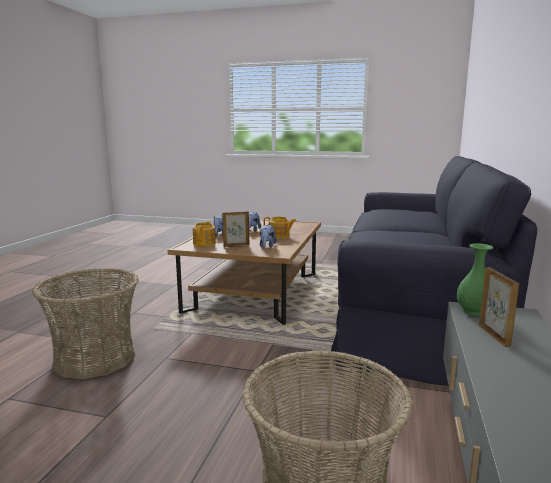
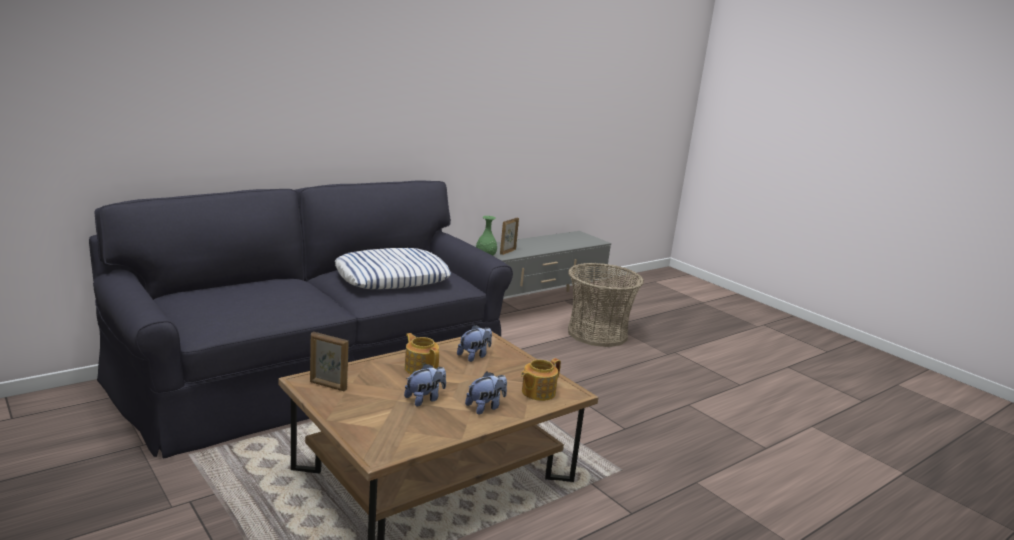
camera: 145 degrees left, 5 degrees up
(95, 358) = (692, 457): basket -> none
(236, 246) = (507, 371): picture frame -> picture frame (328, 386)
(400, 238) = (392, 277): none -> pillow

